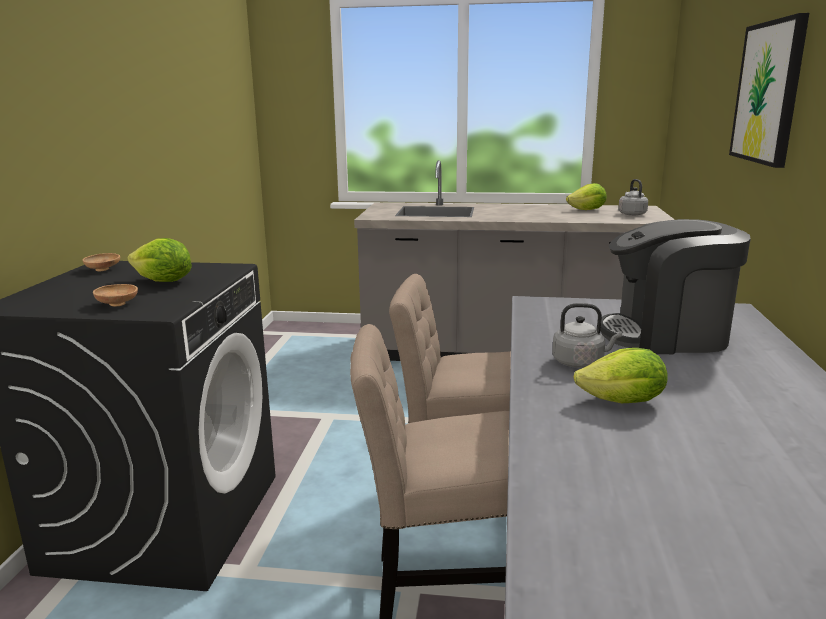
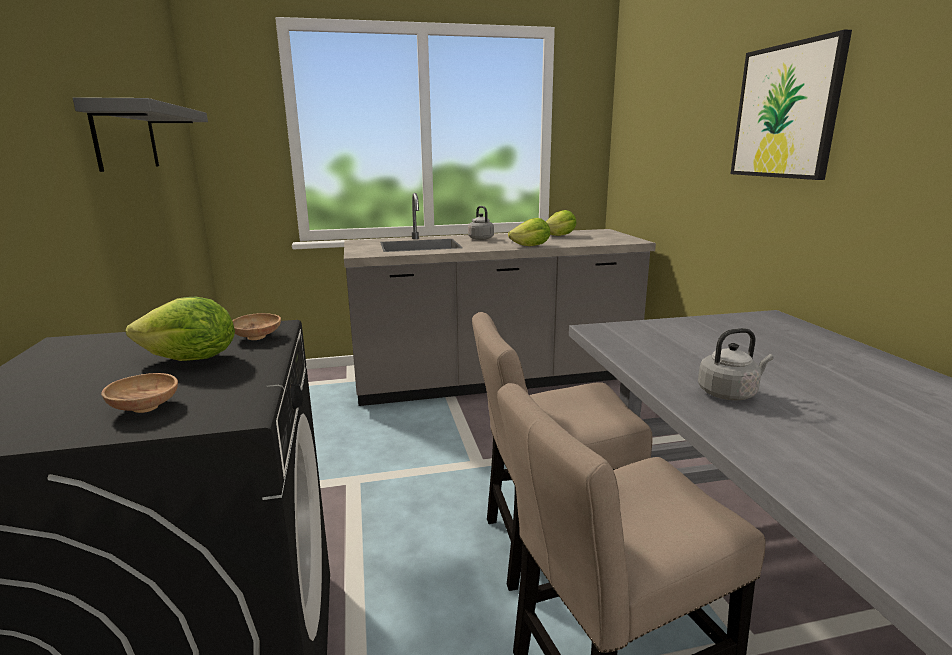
camera: 20 degrees left, 0 degrees up
(103, 269) = (72, 351): brown bowl -> brown bowl (257, 337)
(183, 113) = (126, 137): none -> grey shelf
(623, 402) = (832, 436): lettuce -> lettuce (531, 246)
(631, 214) = (602, 236): grey kettle -> grey kettle (480, 238)
(666, 335) = (760, 350): coffee machine -> none

